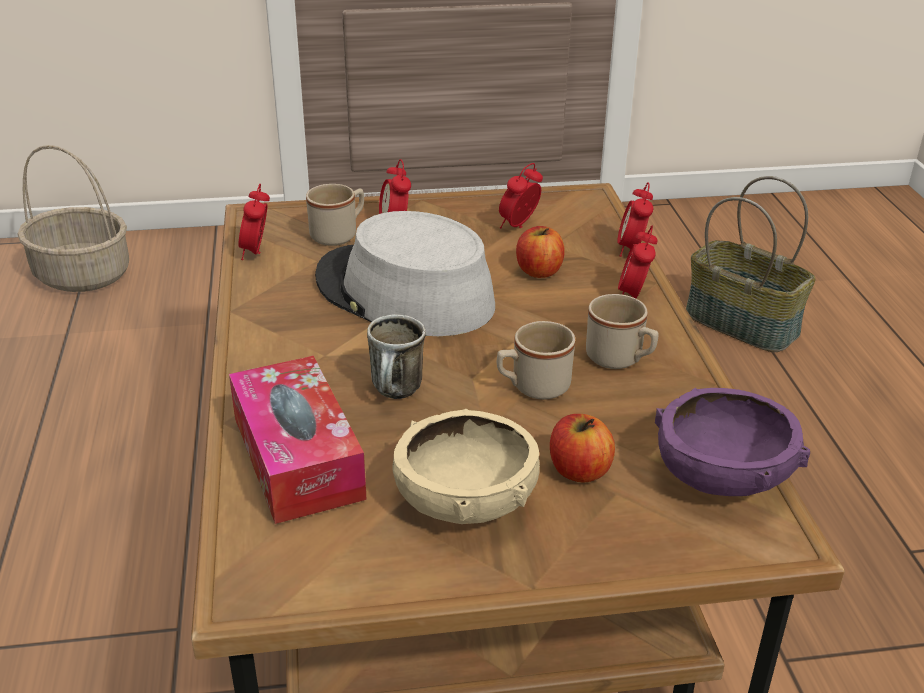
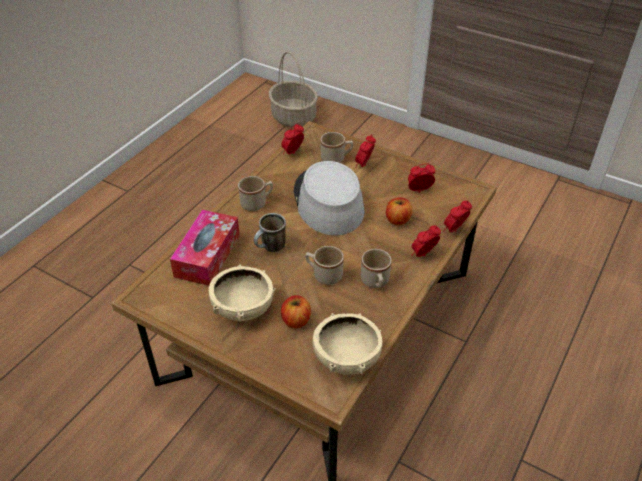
camera: 40 degrees right, 10 degrees up
(285, 343) = (257, 203): none -> beige mug
(723, 475) = (346, 357): purple bowl -> beige bowl
(743, 323) = (583, 296): basket -> none

